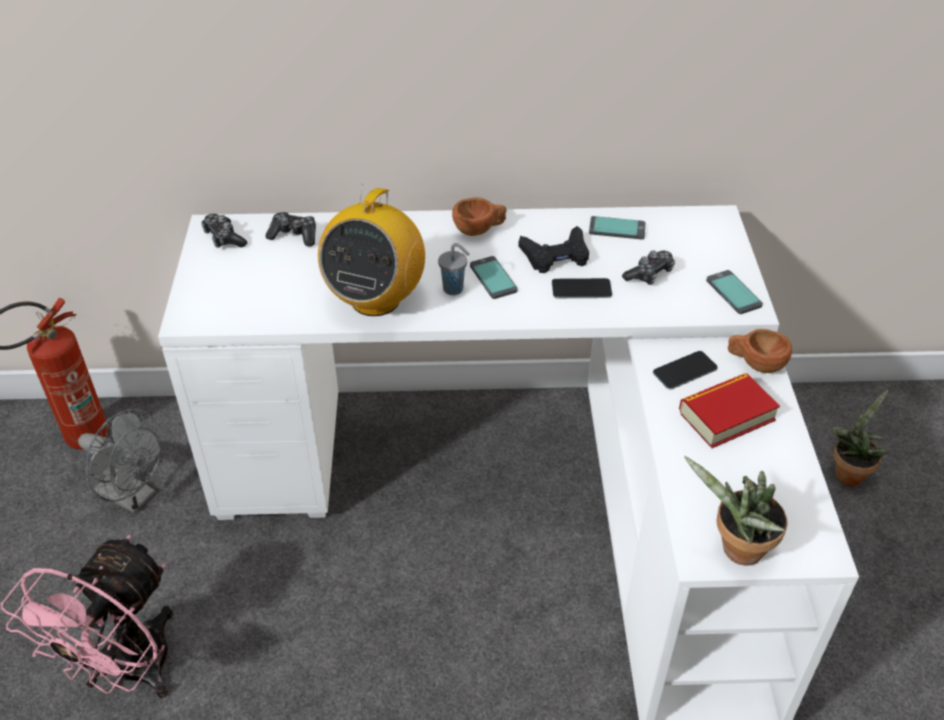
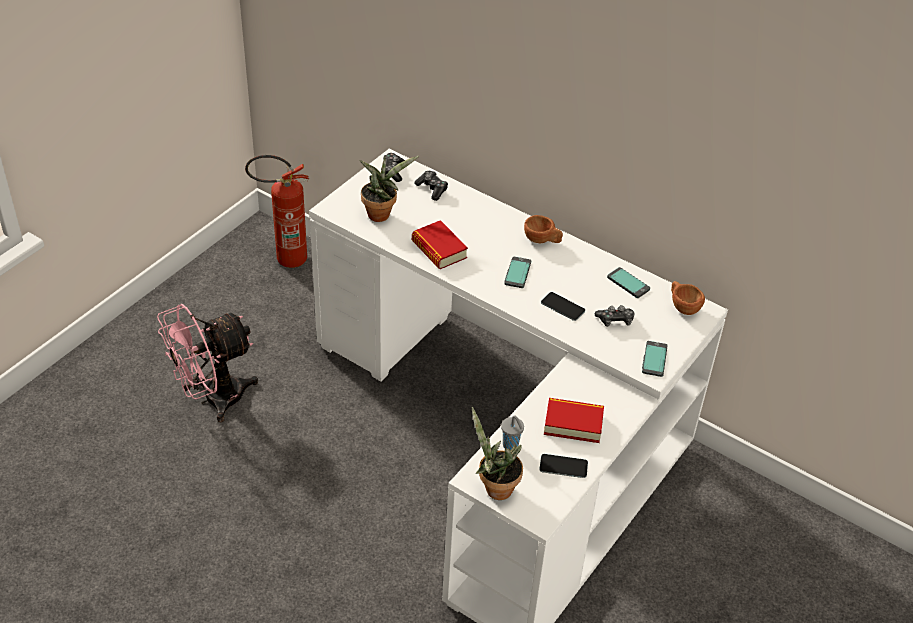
camera: 35 degrees right, 0 degrees up
(133, 496) = (288, 308): grey fan -> none
(375, 299) = (439, 249): radio -> book
(454, 289) = (488, 267): grey cup -> grey cup (511, 445)
(556, 256) = (570, 279): black game controller -> none
(685, 370) = (578, 387): phone -> phone (563, 466)
(755, 363) = (627, 407): brown cup -> brown cup (682, 306)
(848, 472) = (745, 557): potted plant -> potted plant (381, 213)

